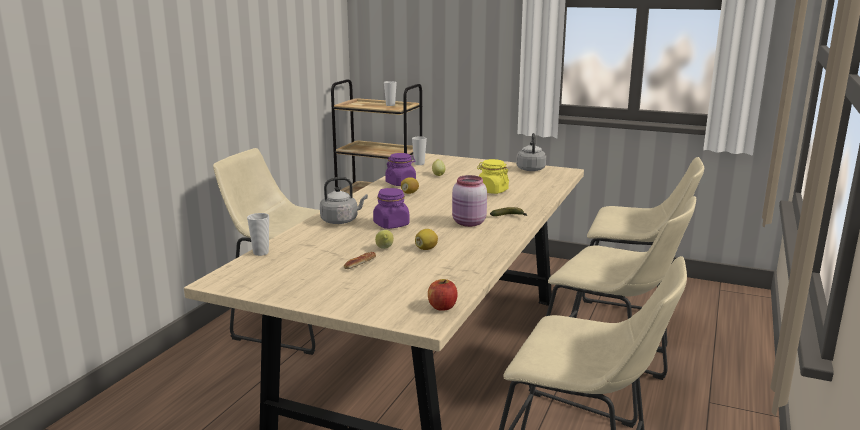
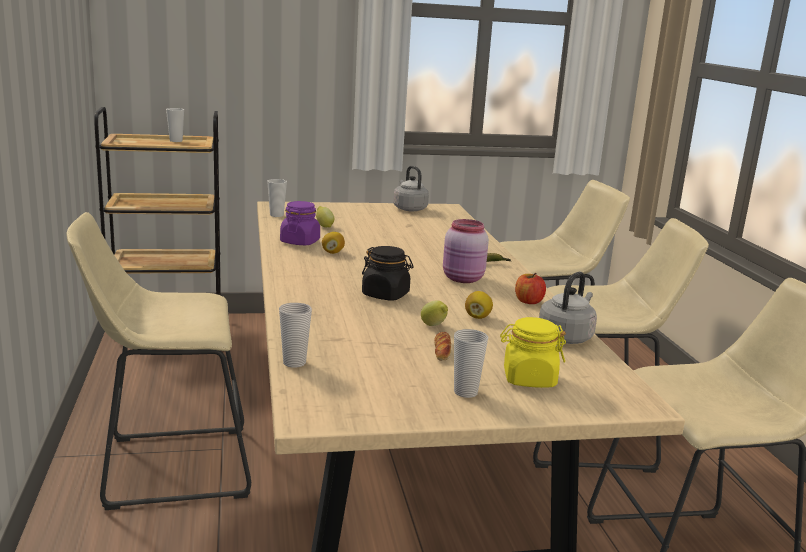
camera: 35 degrees left, 0 degrees up
(325, 289) = (465, 392): none -> cup
(341, 221) = (317, 300): grey kettle -> grey kettle (566, 337)
(391, 225) = (386, 295): purple jar -> black jar
(442, 307) = (619, 381): apple -> apple (528, 301)
(492, 191) = (417, 238): yellow jar -> yellow jar (529, 379)

